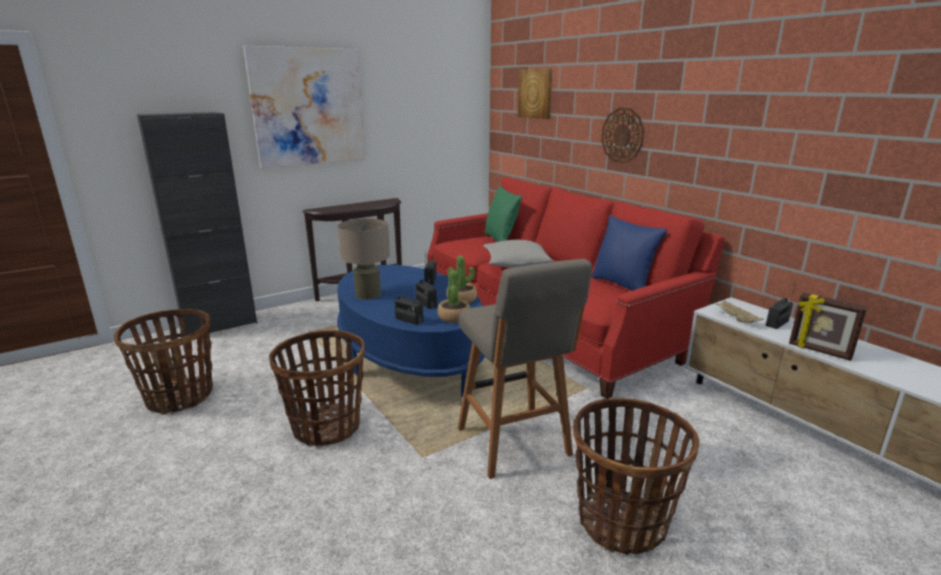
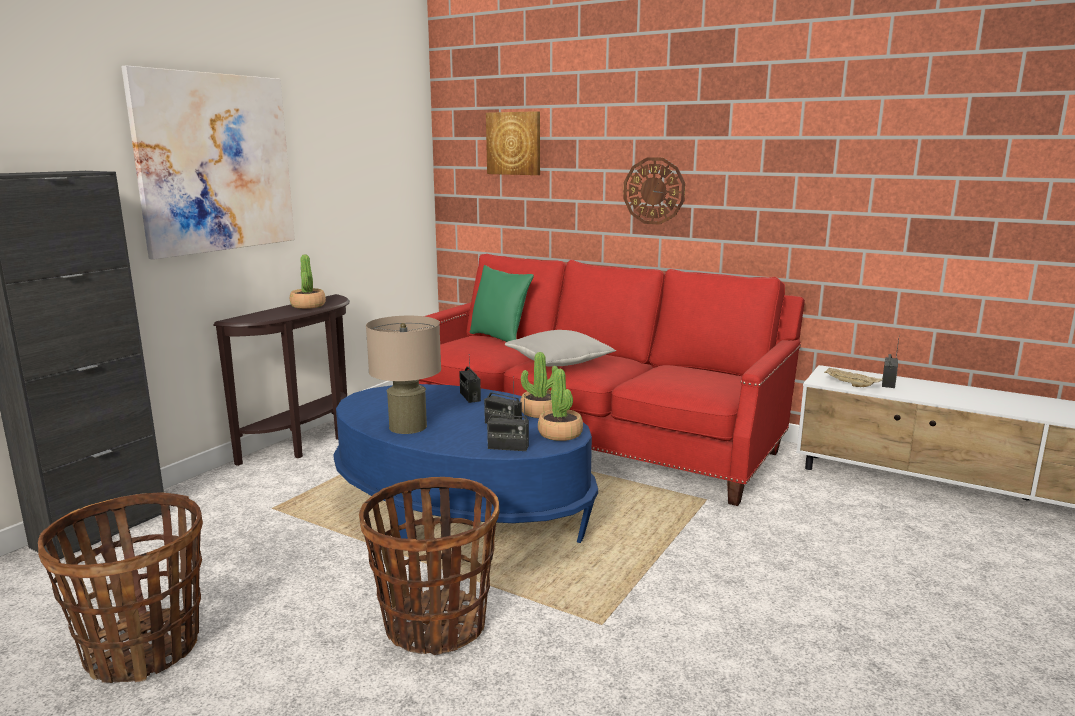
camera: 25 degrees left, 5 degrees down
(368, 204) = (308, 305): none -> potted plant
(515, 444) = (691, 579): grey stool -> none
(622, 522) = (874, 626): basket -> none
(623, 285) = (703, 368): blue pillow -> none
(819, 351) = (952, 401): picture frame -> none

